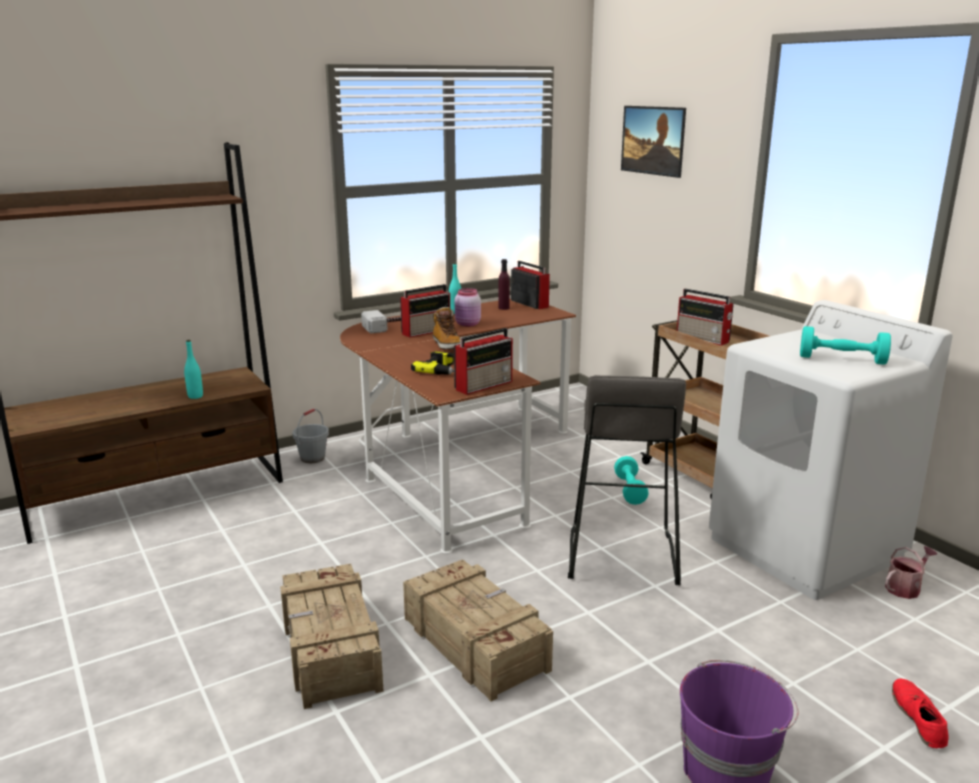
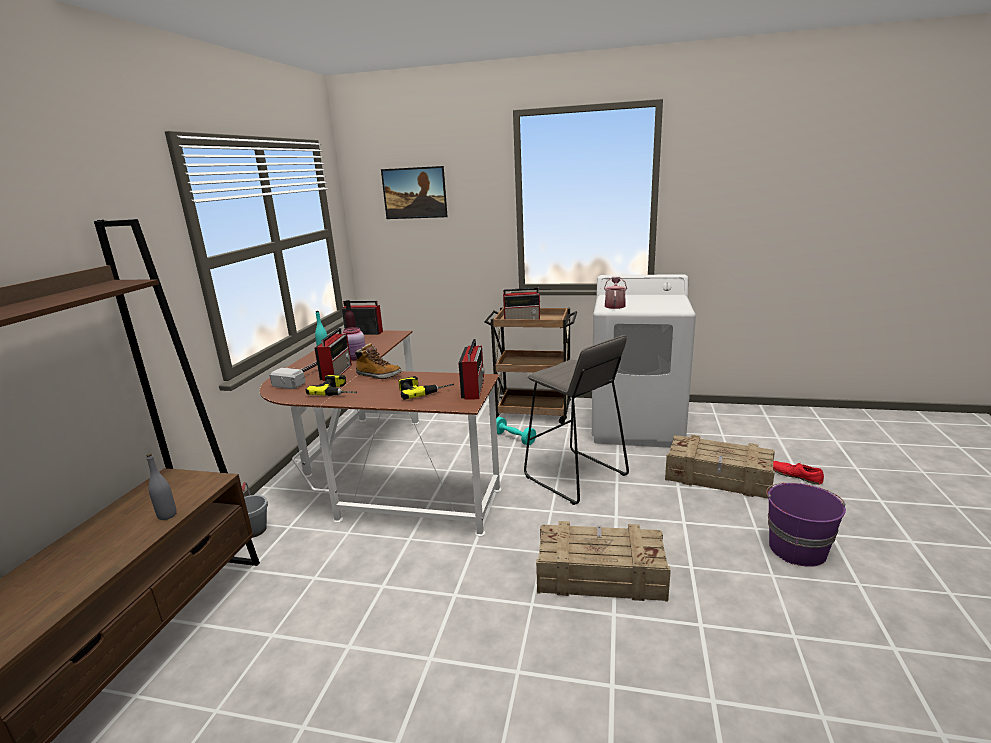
camera: 45 degrees left, 0 degrees up
(195, 396) = (167, 515): turquoise bottle -> grey bottle
(330, 650) = (532, 651): crate -> crate (718, 478)
(393, 346) = (339, 390): none -> power drill
(842, 360) = (658, 303): turquoise dumbbell -> none
(905, 588) = (697, 423): watering can -> watering can (615, 305)

